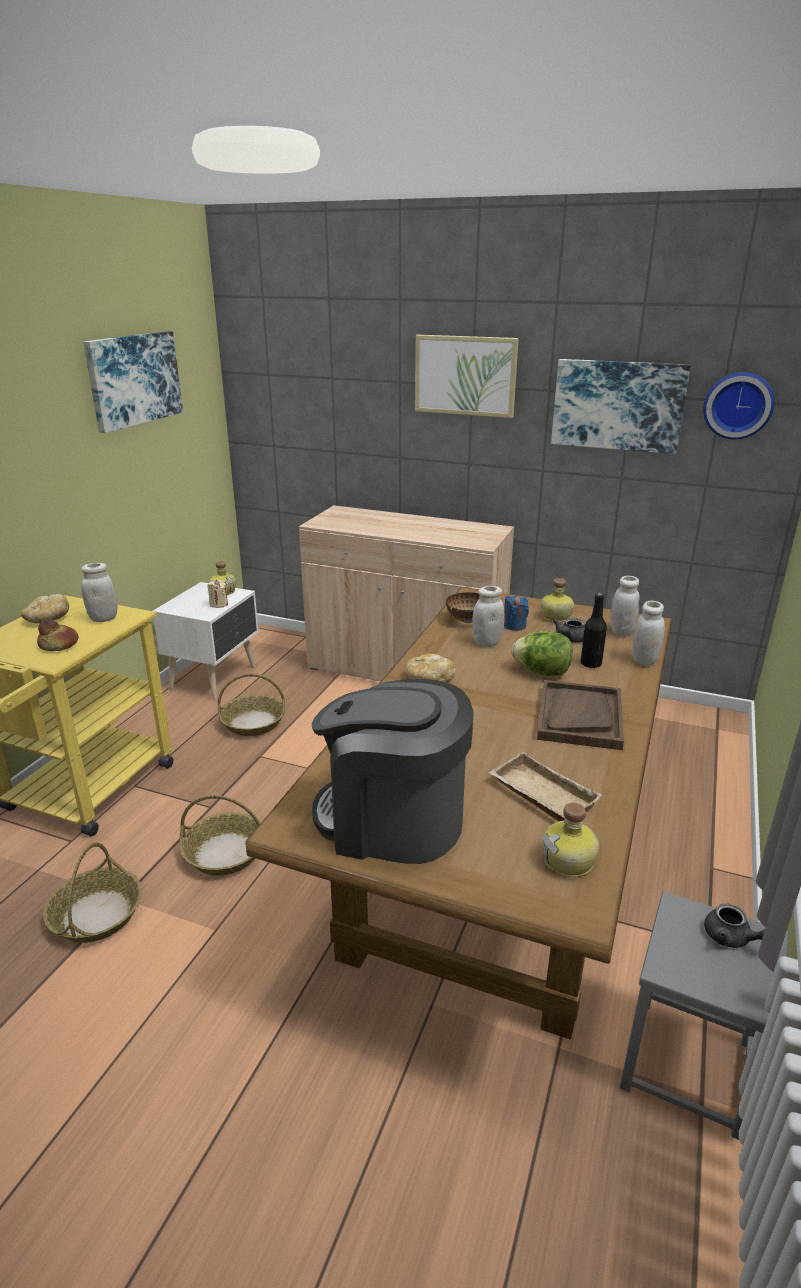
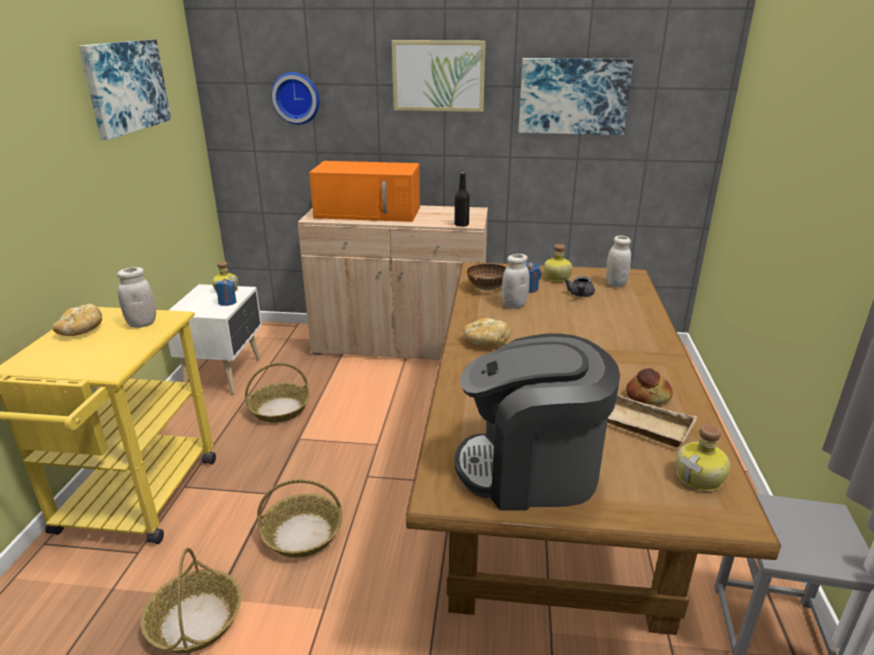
camera: 15 degrees left, 0 degrees up
(58, 645) = (107, 355): bread -> bread (648, 396)
(218, 604) = (227, 302): beige candle -> blue candle
(379, 521) = (369, 212): none -> orange microwave
(542, 672) = (575, 323): lettuce -> none
(579, 716) = (628, 356): brown tray -> none
(590, 664) = (609, 312): black bottle -> black bottle (461, 225)
(644, 661) = (648, 305): white jar -> none
(732, 939) = (812, 519): grey teapot -> none
(738, 405) = (670, 91): wall clock -> wall clock (297, 98)

